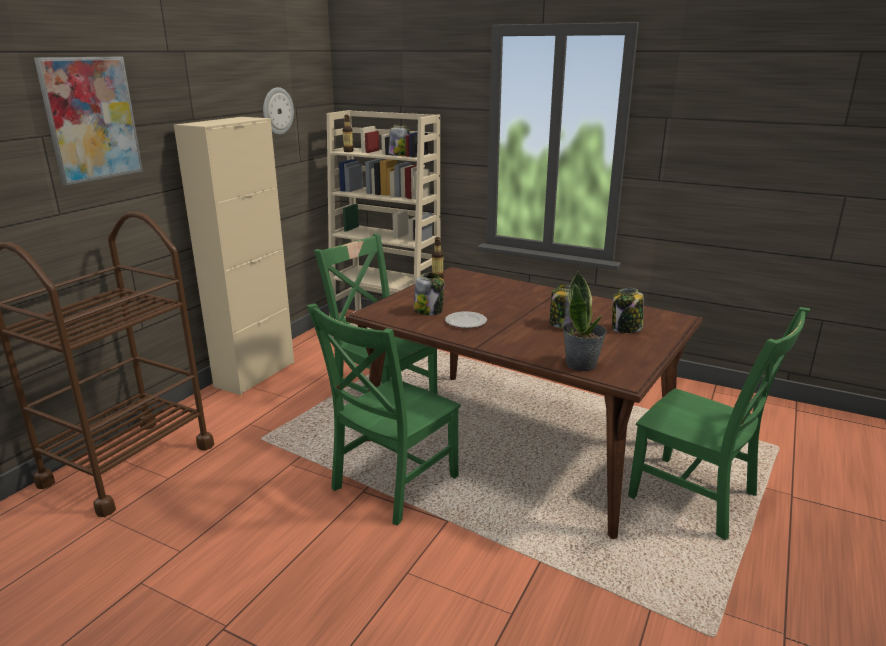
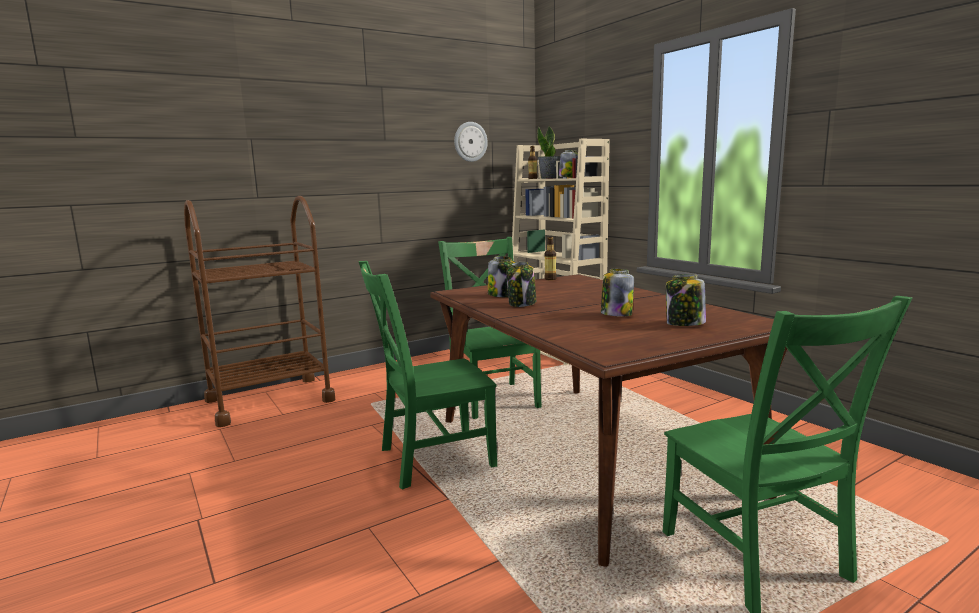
camera: 30 degrees right, 10 degrees down
(91, 119) = (291, 130): picture -> none
(255, 374) = (416, 362): beige cabinet -> none
(466, 322) = (522, 304): plate -> jar
(581, 364) = (582, 340): potted plant -> potted plant (549, 178)

